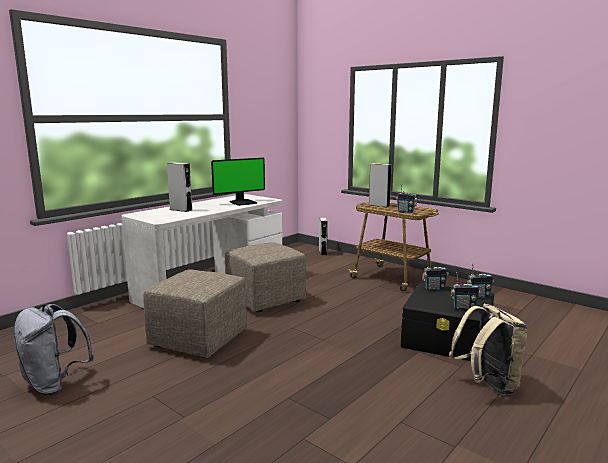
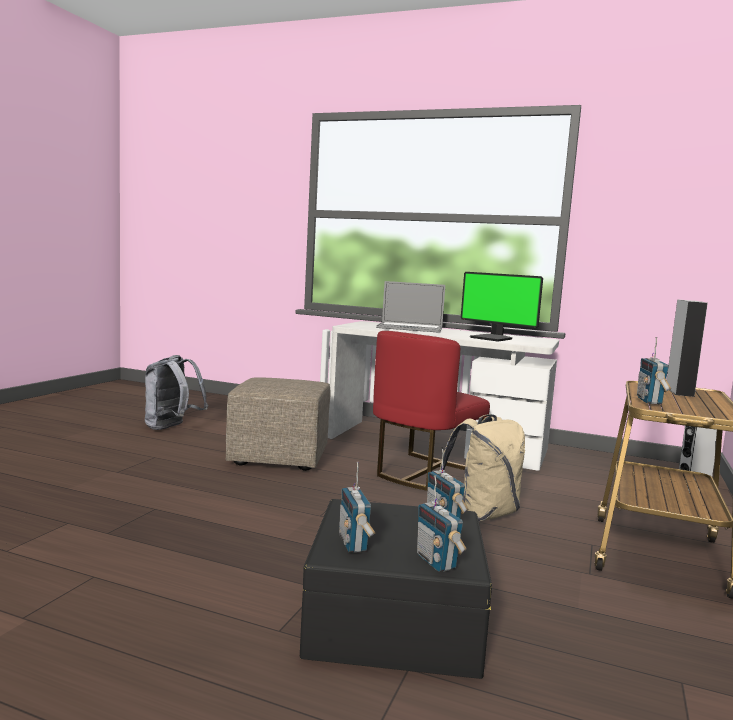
camera: 70 degrees right, 5 degrees down
(181, 210) = (410, 328): grey speaker -> laptop
(265, 300) = (423, 472): beige ottoman -> red chair
(487, 385) = (209, 658): beige backpack -> beige backpack (481, 514)

